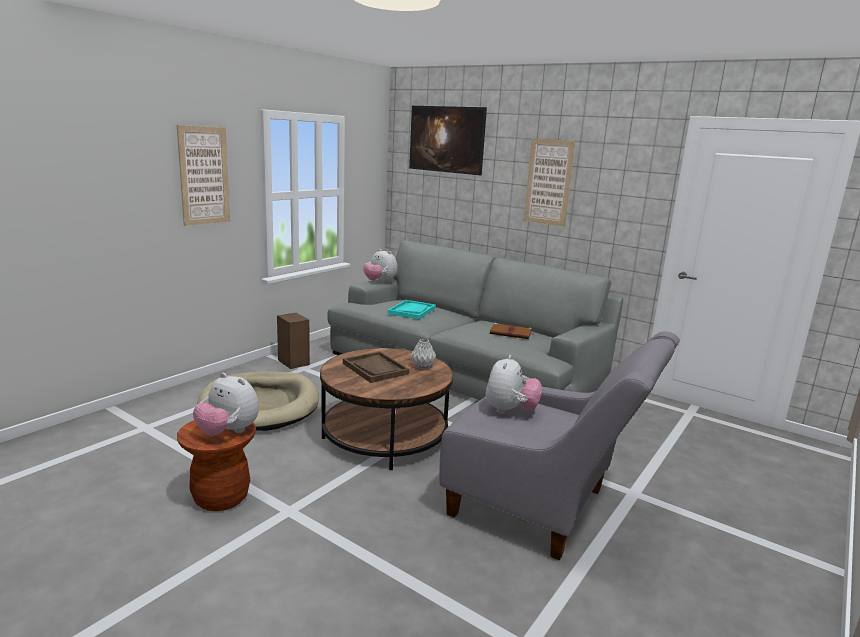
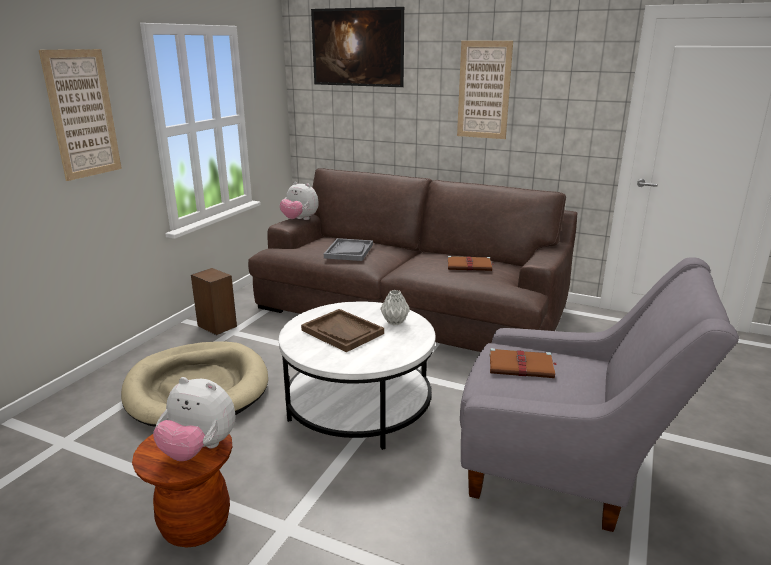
camera: 10 degrees left, 5 degrees up
(385, 436) = (359, 405): brown coffee table -> white coffee table
(412, 311) = (349, 251): turquoise tray -> grey tray
(464, 368) = (410, 307): grey sofa -> brown sofa
(510, 411) = (522, 366): plush toy -> brown book

